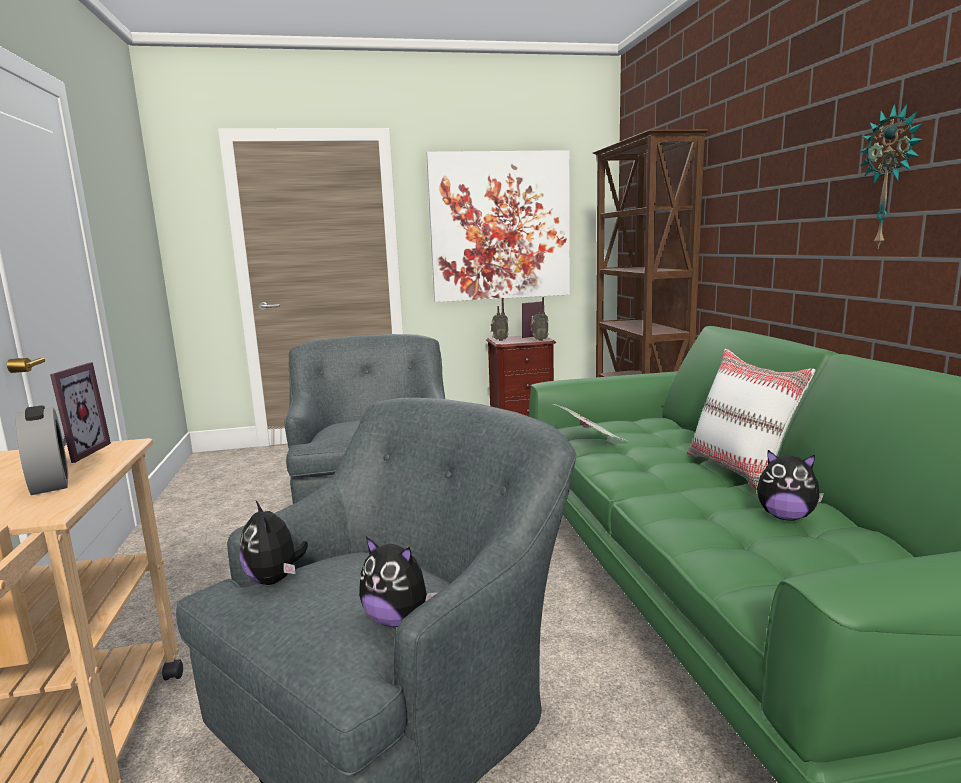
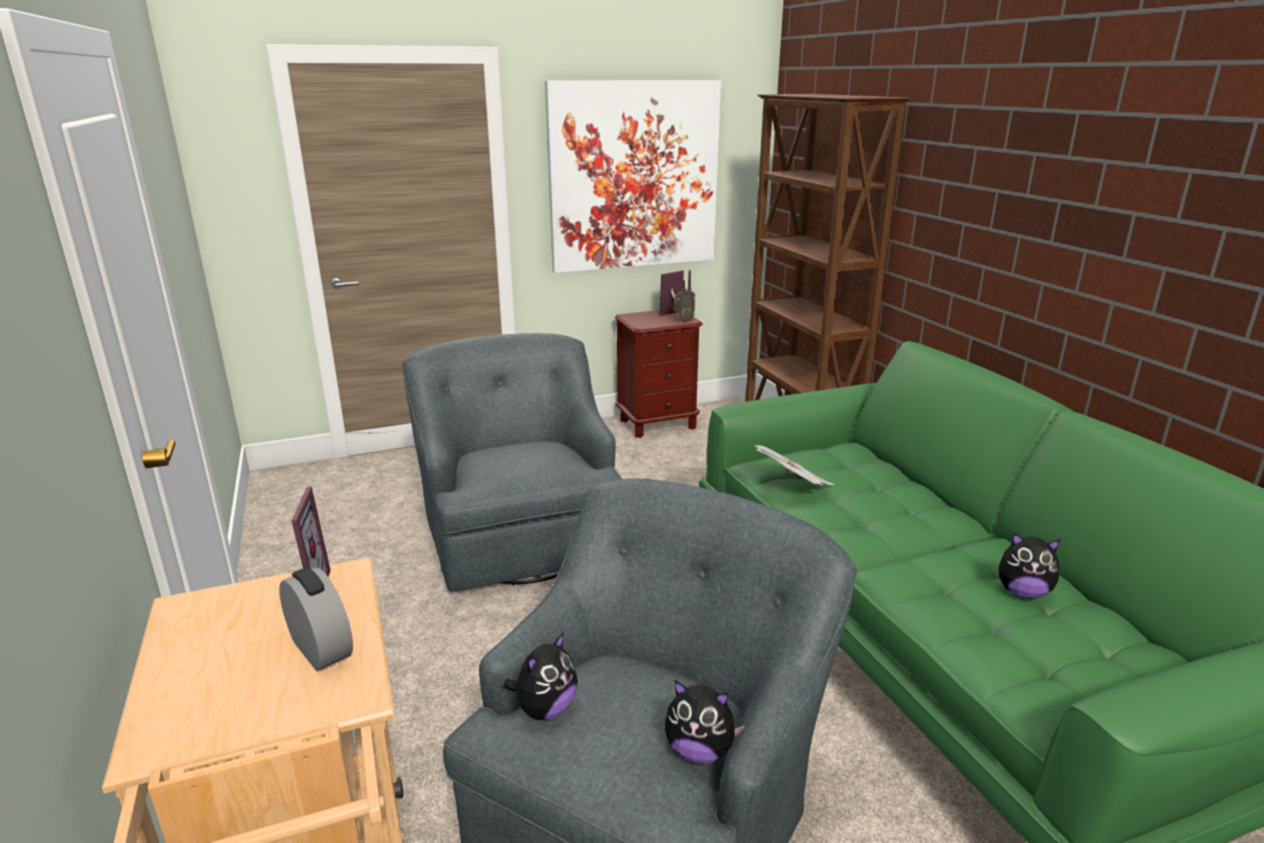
camera: 10 degrees left, 10 degrees up
(275, 579) = (545, 709): plush toy -> plush toy turned 105 degrees counterclockwise
(499, 340) = (634, 320): radio -> none
(739, 471) = (959, 526): white pillow -> none
(891, 178) = (1132, 222): wall clock -> none

